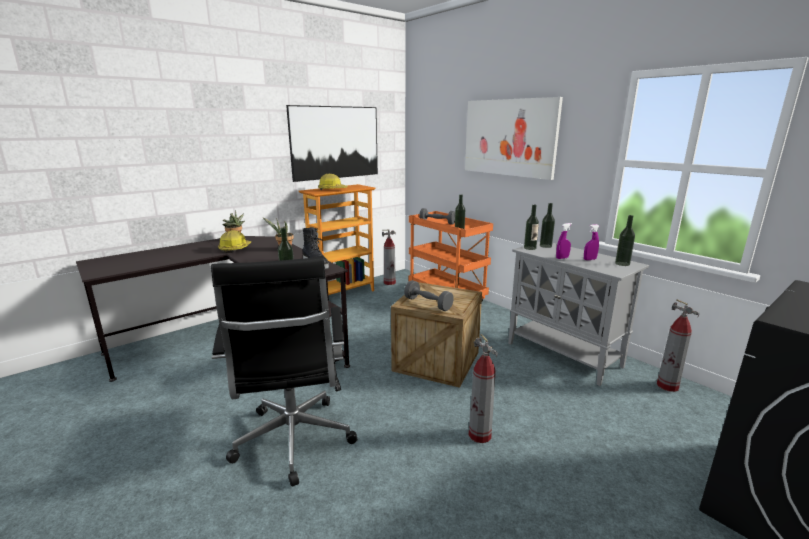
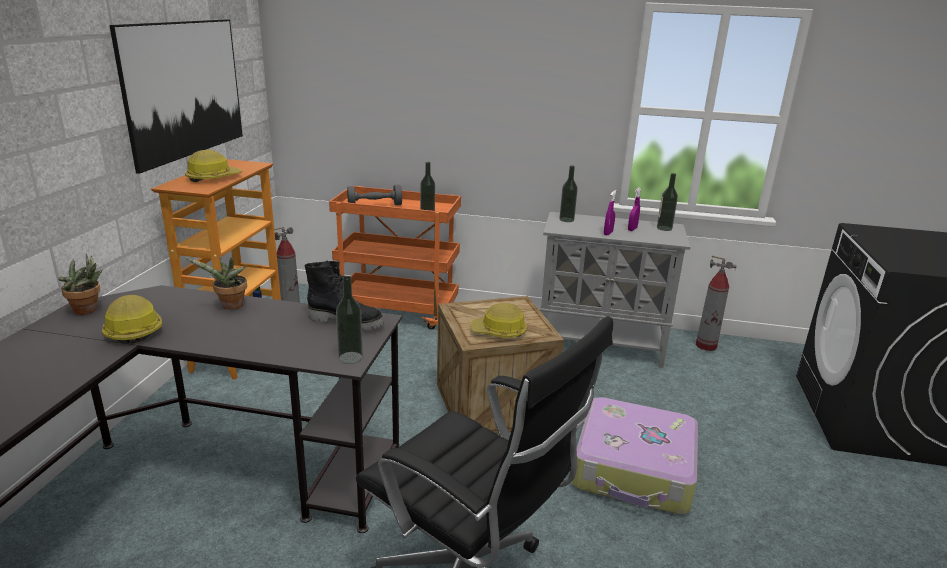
camera: 40 degrees left, 5 degrees up
(428, 304) = (499, 332): grey dumbbell -> hard hat
(480, 435) = (634, 470): fire extinguisher -> suitcase
(509, 137) = (476, 75): picture -> none
(530, 248) = (557, 226): bottle -> none

